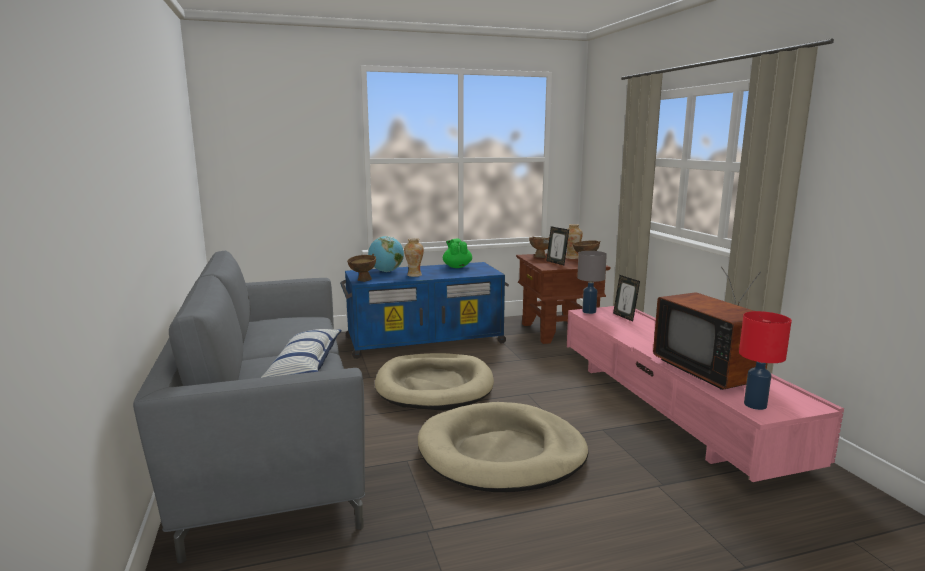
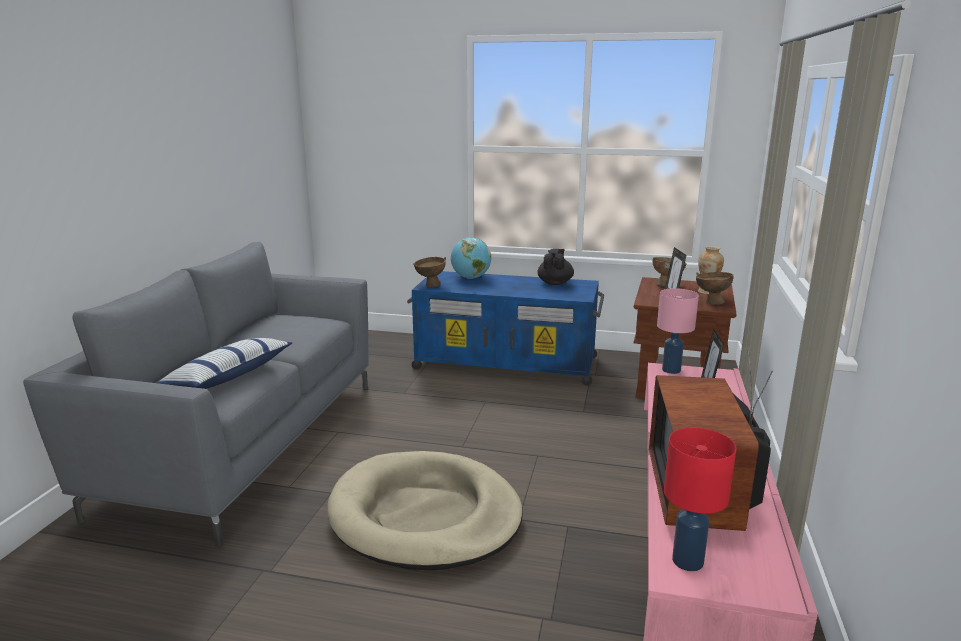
camera: 30 degrees right, 5 degrees up
(414, 275) = (491, 287): vase -> none
(434, 386) = (451, 419): beige dog bed -> none
(457, 267) = (555, 283): green teapot -> black teapot
(589, 312) = (671, 370): grey table lamp -> pink table lamp

